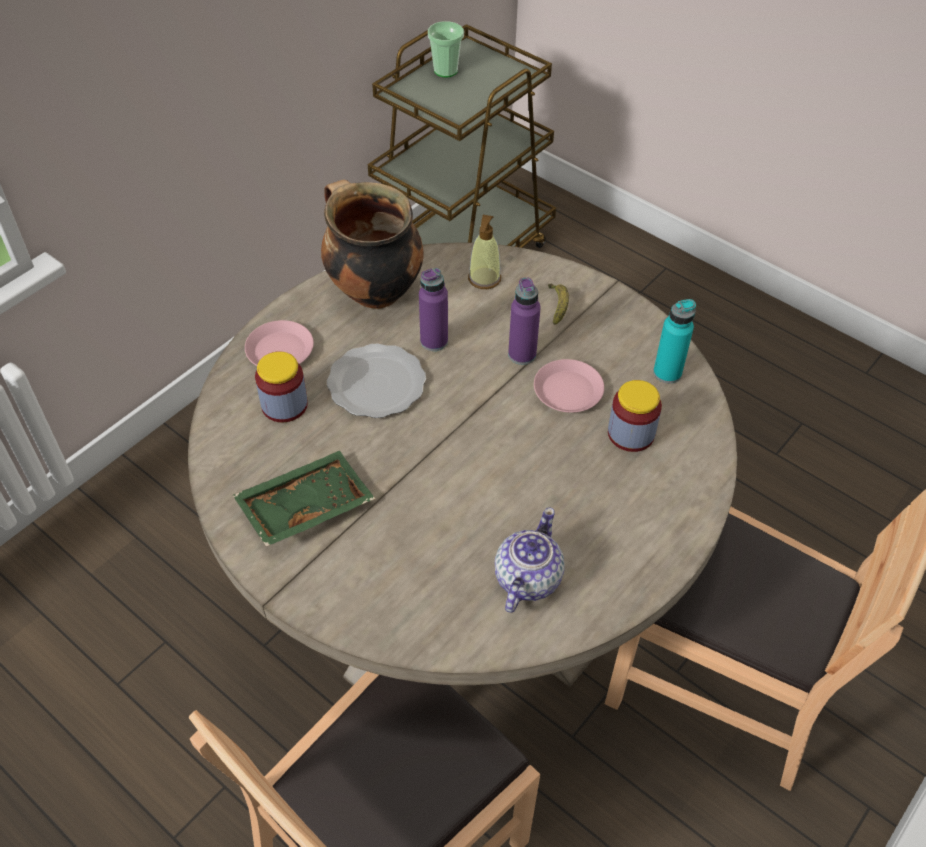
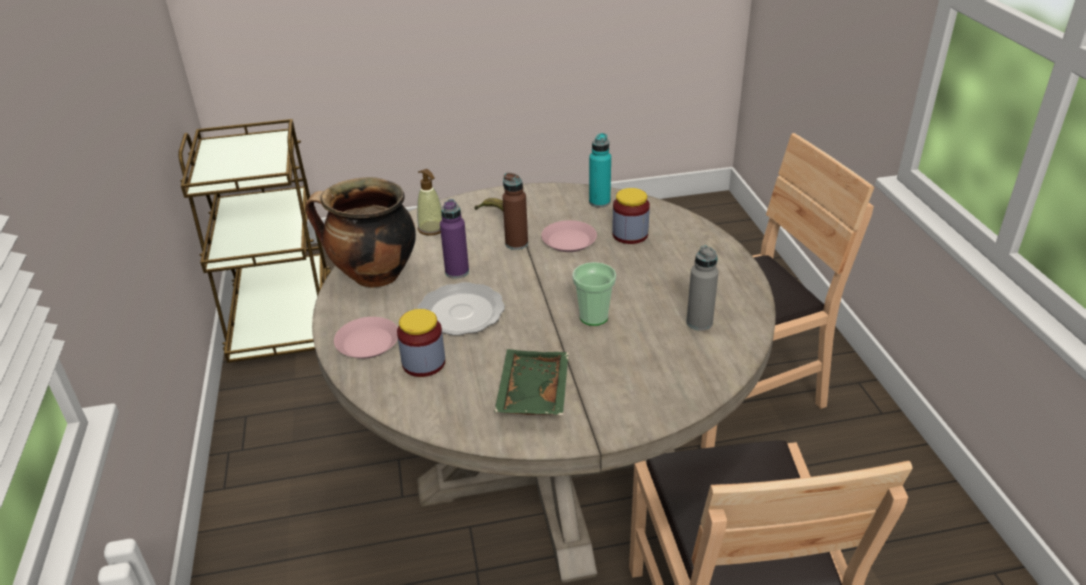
camera: 50 degrees left, 15 degrees down
(445, 70) = (217, 160): cup -> cup (593, 317)
(522, 354) = (516, 244): purple bottle -> brown bottle
(526, 579) = (699, 322): teapot -> grey bottle

